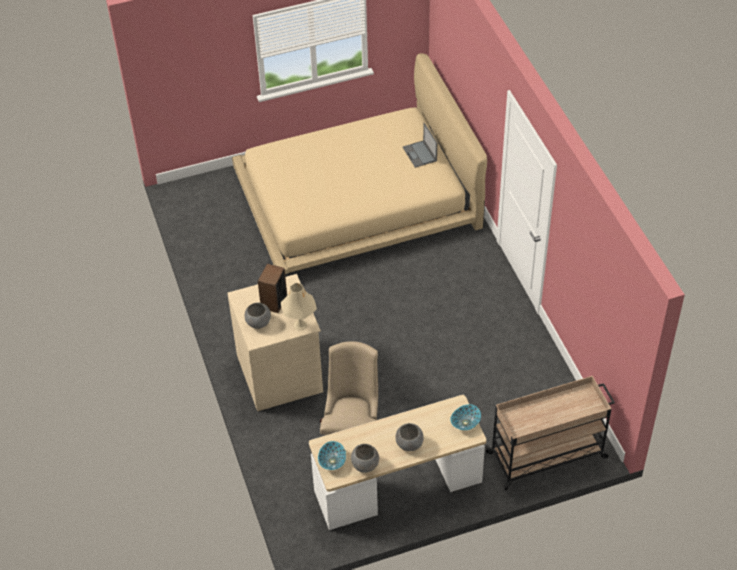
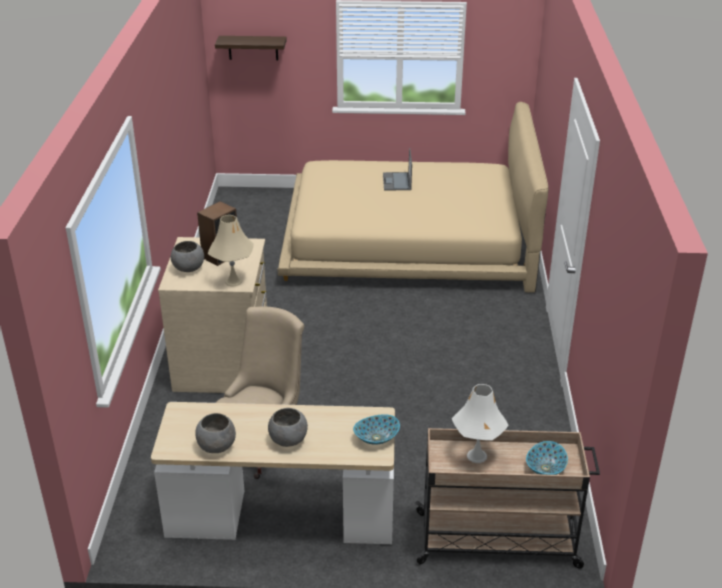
camera: 20 degrees right, 15 degrees down
(182, 69) = (253, 47): none -> shelf
(332, 461) = (180, 431): bowl -> bowl (546, 468)
(420, 154) = (486, 197): laptop -> laptop (397, 182)
(532, 413) = (476, 456): none -> white table lamp

